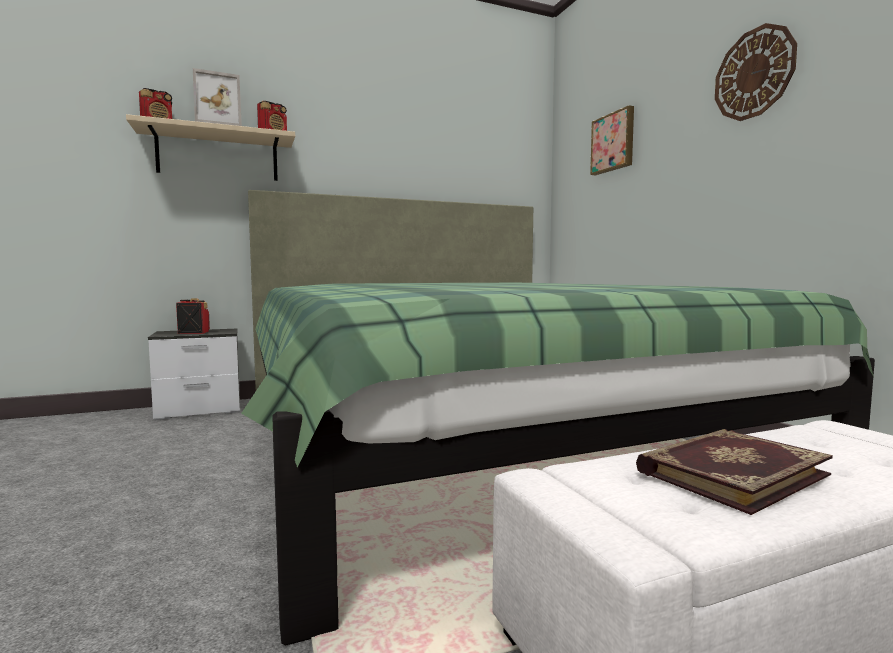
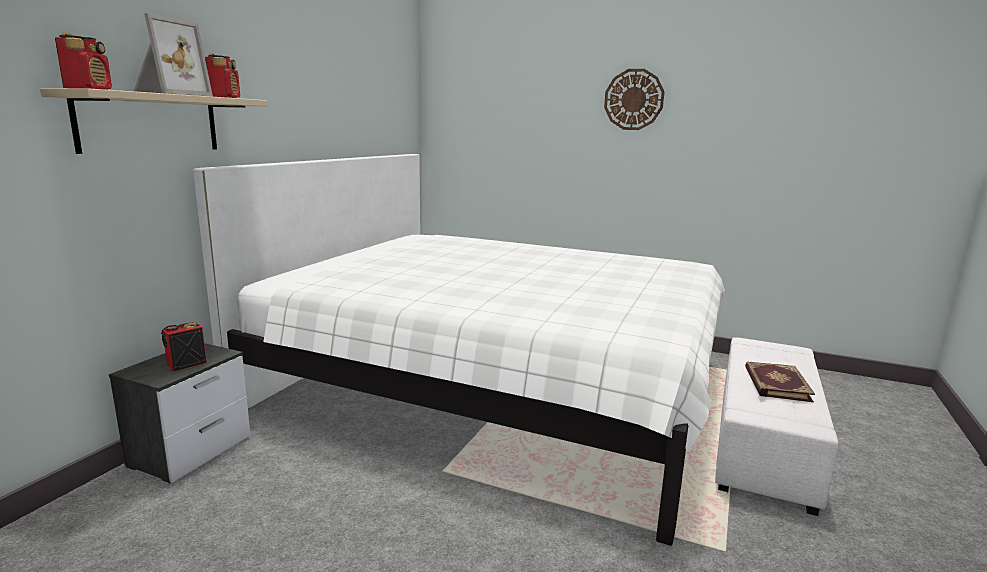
camera: 45 degrees left, 10 degrees up
(474, 435) = (496, 386): green bed -> white bed
(613, 142) = (504, 110): picture -> none

